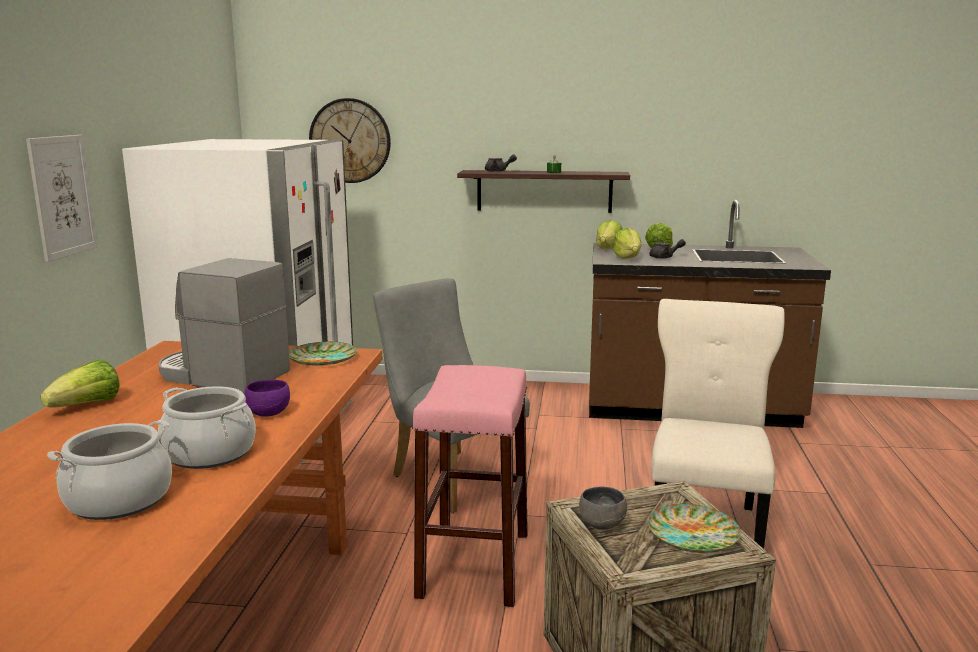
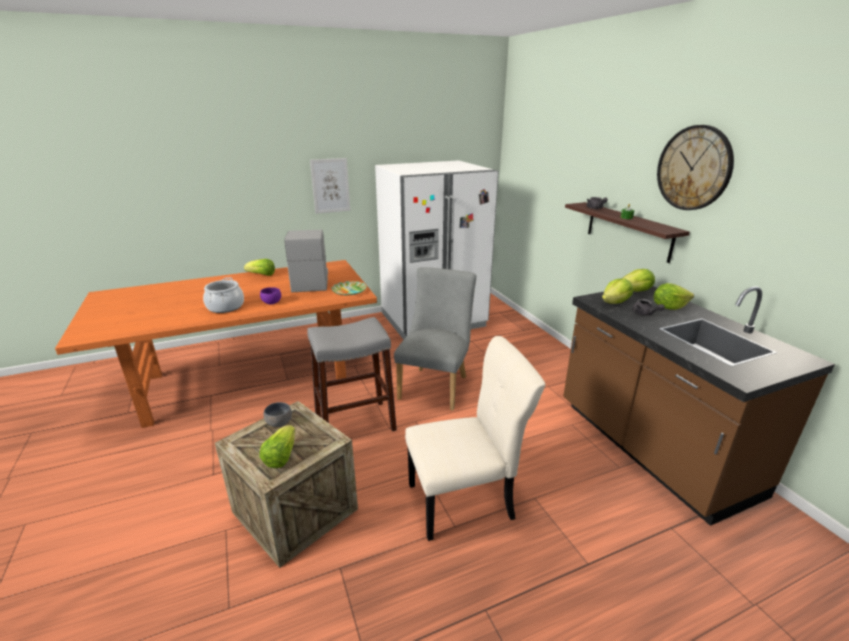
camera: 60 degrees right, 10 degrees up
(118, 499) = (180, 308): cooking pot -> none
(350, 141) = (538, 169): wall clock -> wall clock (694, 168)
(474, 564) = (355, 423): pink stool -> grey stool
(693, 535) = (281, 456): plate -> lettuce

